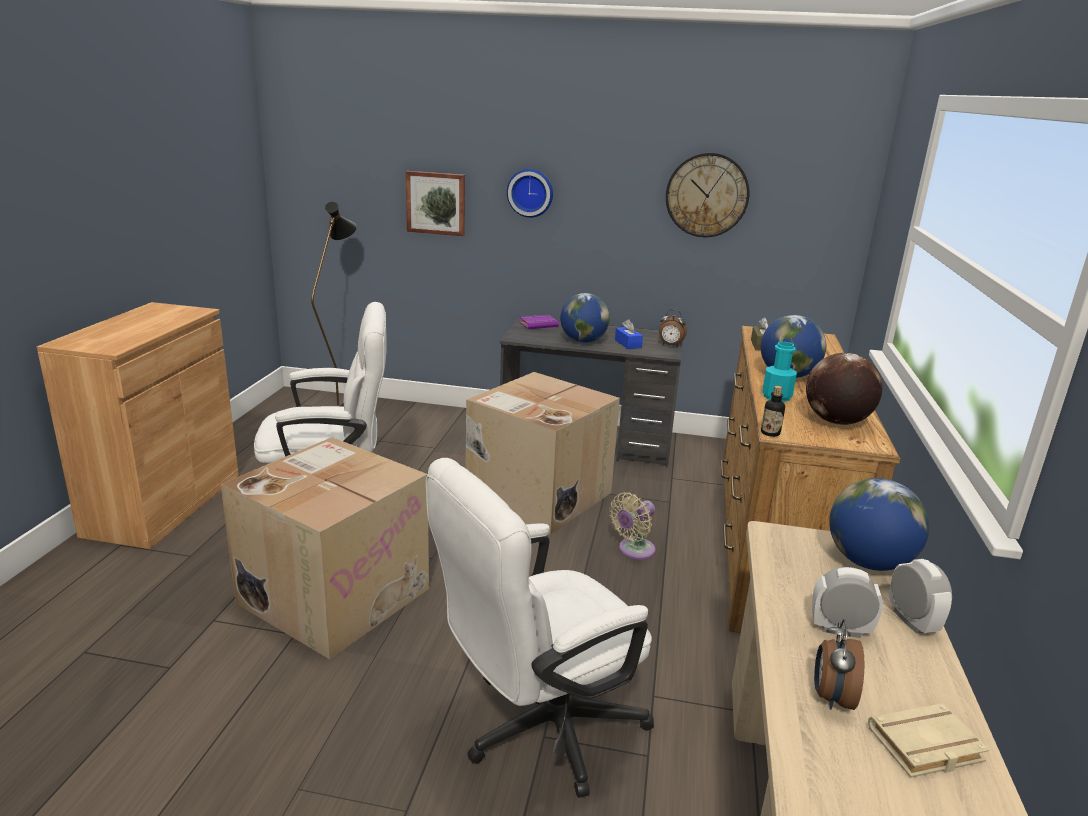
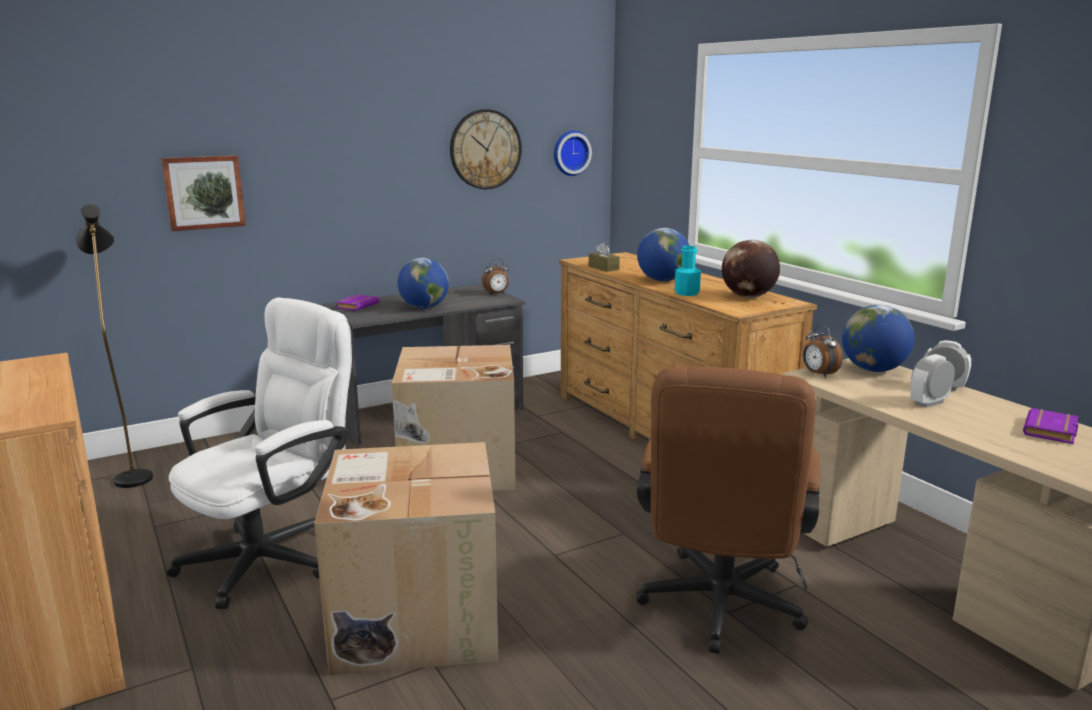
camera: 40 degrees left, 5 degrees down
(530, 192) = (315, 167): wall clock -> wall clock (570, 153)
(538, 730) = (719, 610): white office chair -> brown office chair
(628, 344) = (463, 301): blue tissue box -> none
(633, 550) = (591, 473): beige fan -> none
(770, 433) = (734, 312): bottle -> none
(831, 697) = (988, 431): alarm clock -> alarm clock (818, 374)
(925, 747) = (1052, 431): beige book -> purple book

